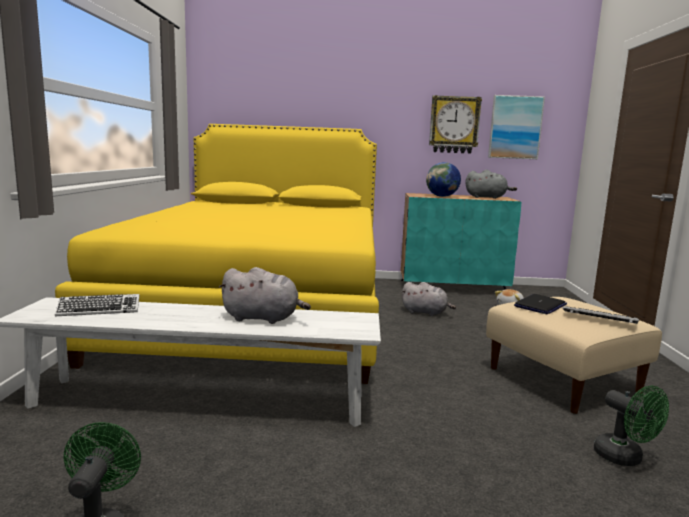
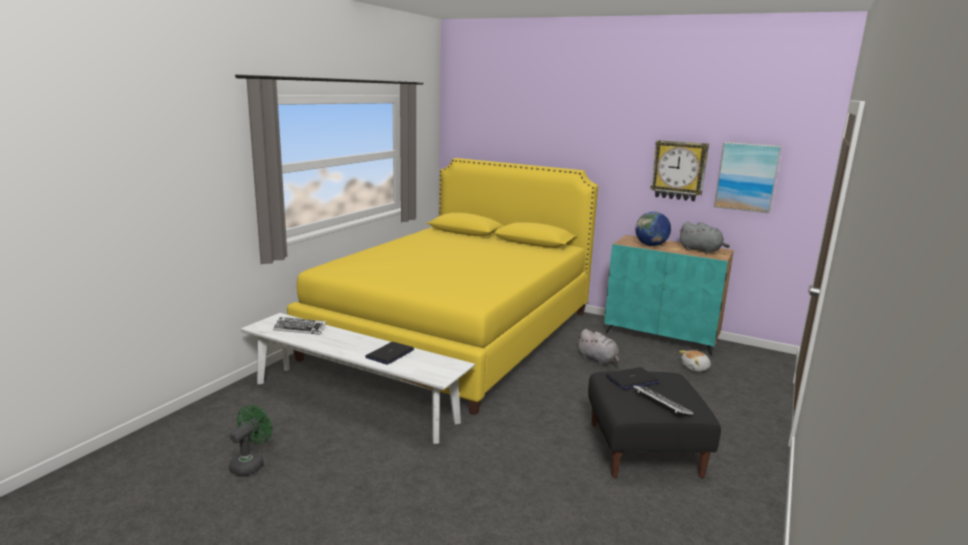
camera: 25 degrees right, 5 degrees up
(263, 318) = (390, 354): grey plush toy -> laptop
(562, 379) = (643, 448): beige ottoman -> black ottoman
(625, 458) = (605, 518): green fan -> none

